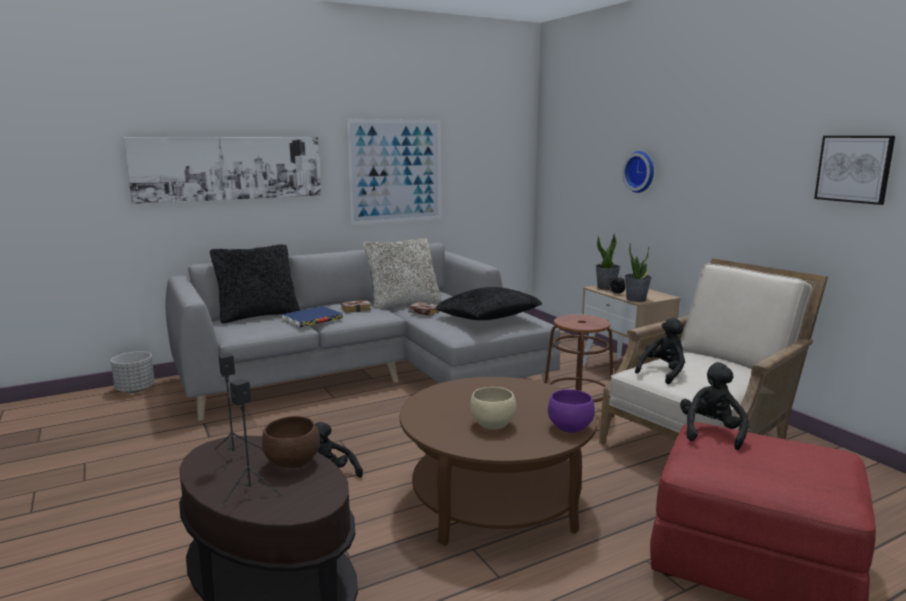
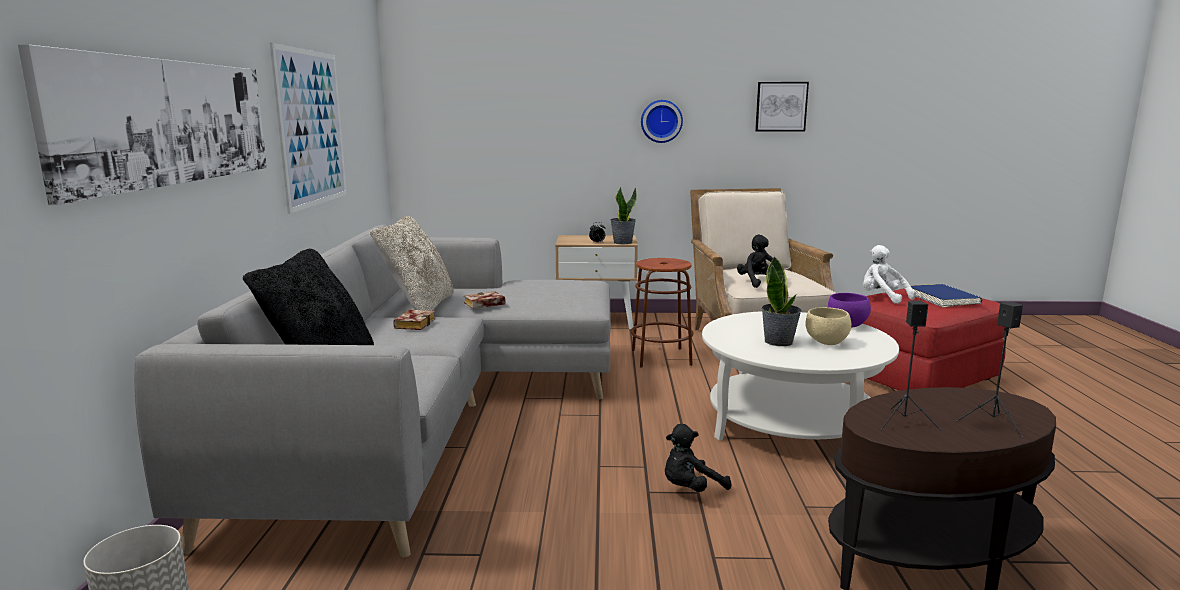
camera: 60 degrees left, 0 degrees up
(294, 463) = (929, 401): brown bowl -> none
(312, 319) = (418, 348): blue book -> blue book (942, 298)
(487, 318) = (557, 290): black pillow -> none
(495, 499) = (790, 423): brown coffee table -> white coffee table
(606, 287) = (571, 241): potted plant -> potted plant (779, 342)
(641, 171) = (567, 119): wall clock -> wall clock (661, 121)
(711, 432) = (882, 298): black plush toy -> white plush toy

